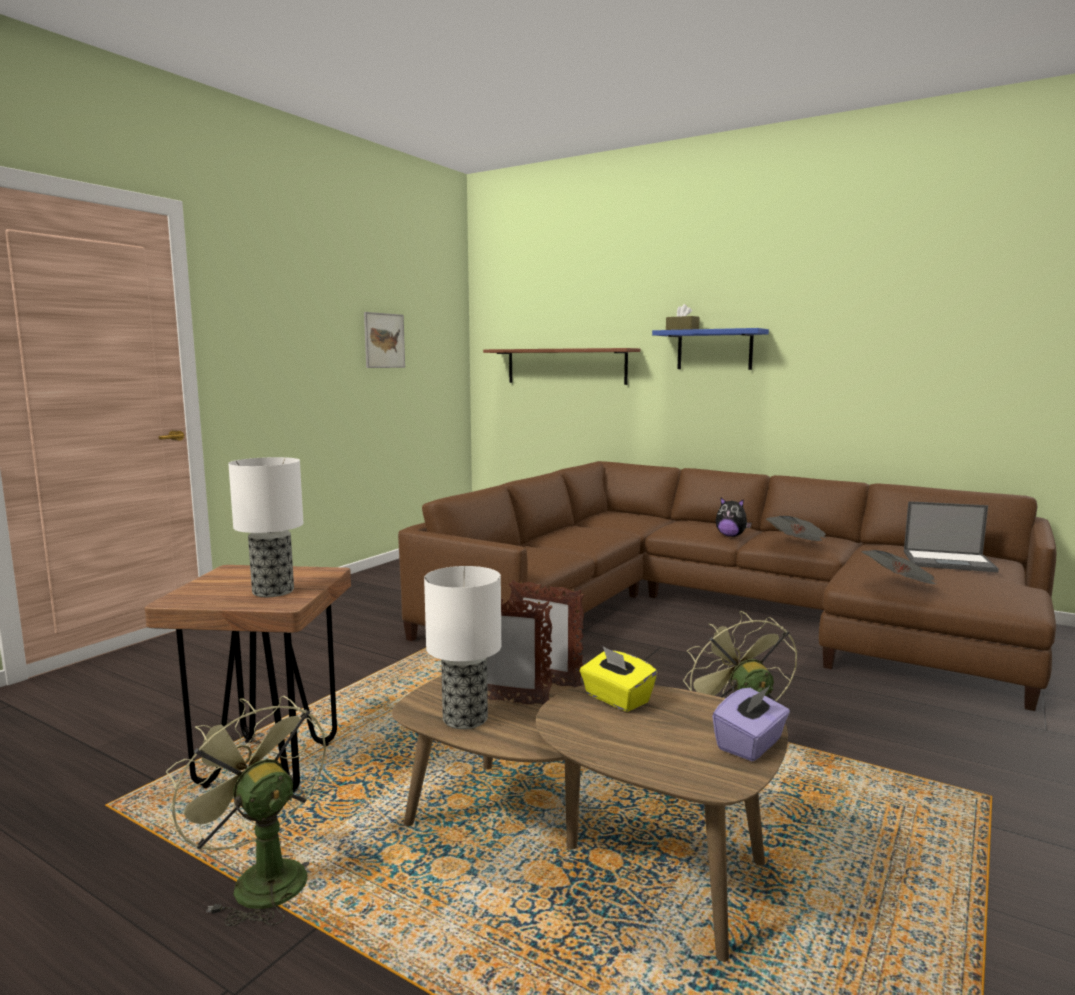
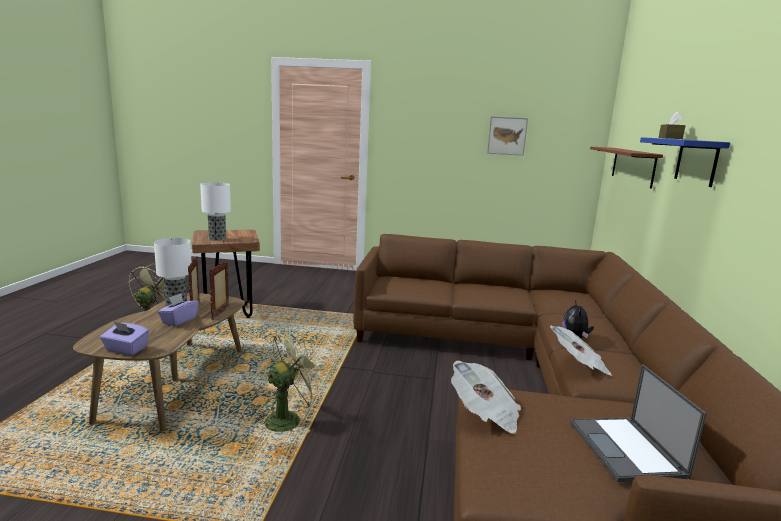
camera: 65 degrees right, 5 degrees up
(616, 699) = (179, 320): yellow tissue box -> purple tissue box

